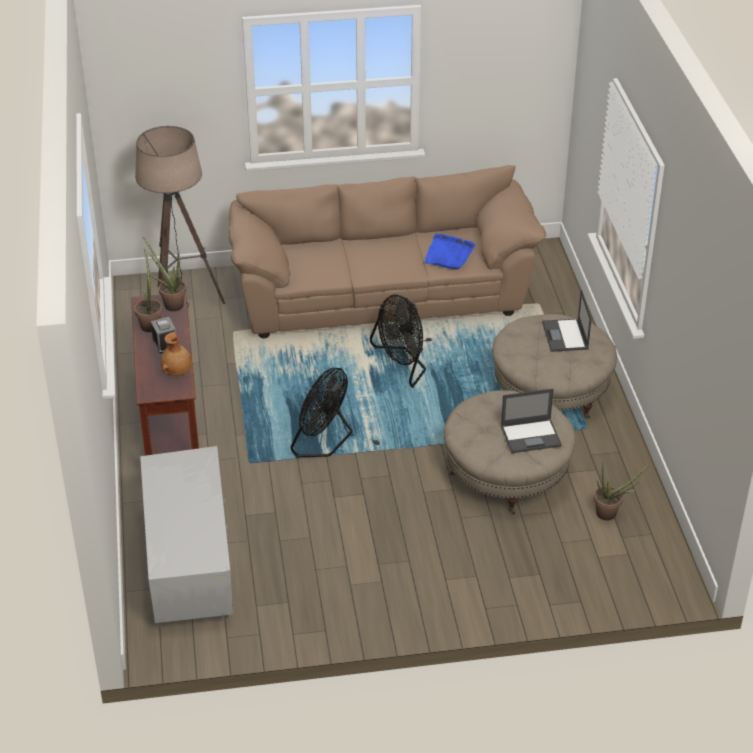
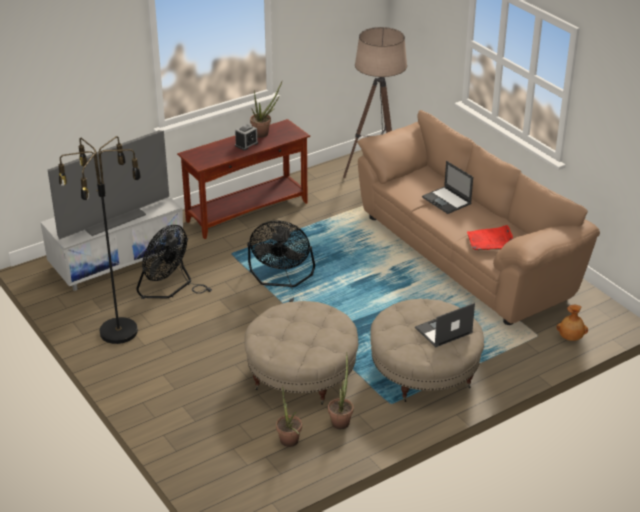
camera: 65 degrees right, 5 degrees down
(170, 304) = (291, 134): potted plant -> potted plant (341, 420)
(177, 372) = (219, 157): brown vase -> brown vase (570, 338)
(195, 511) = (112, 218): none -> television
(340, 597) = (118, 331): none -> floor lamp
(404, 361) = (398, 288): black fan -> black fan (174, 286)
(449, 254) = (490, 240): blue tray -> red tray
(531, 436) = (296, 344): laptop -> laptop (447, 201)

